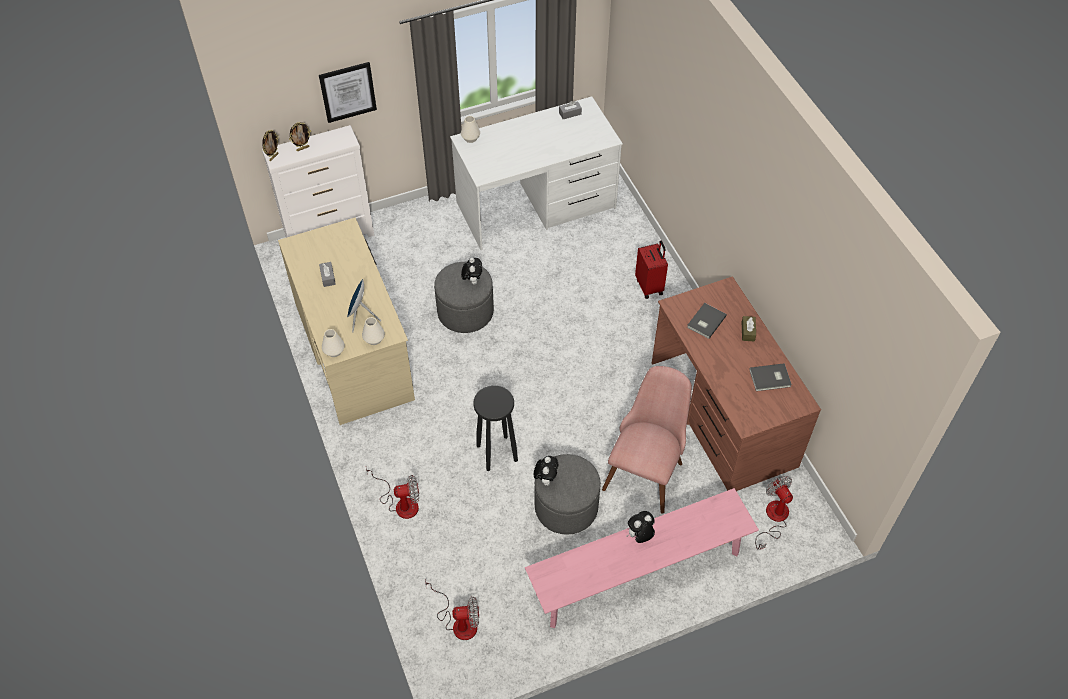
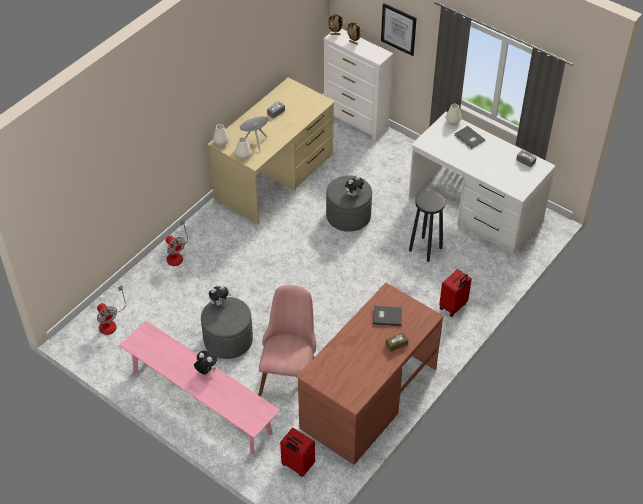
camera: 60 degrees right, 5 degrees down
(496, 453) = (245, 284): black stool -> black stool (425, 249)
(647, 467) = (290, 371): pink chair -> pink chair turned 75 degrees counterclockwise
(770, 379) = (362, 374): grey book -> grey book (469, 138)
(774, 518) = (297, 465): fan -> red suitcase

